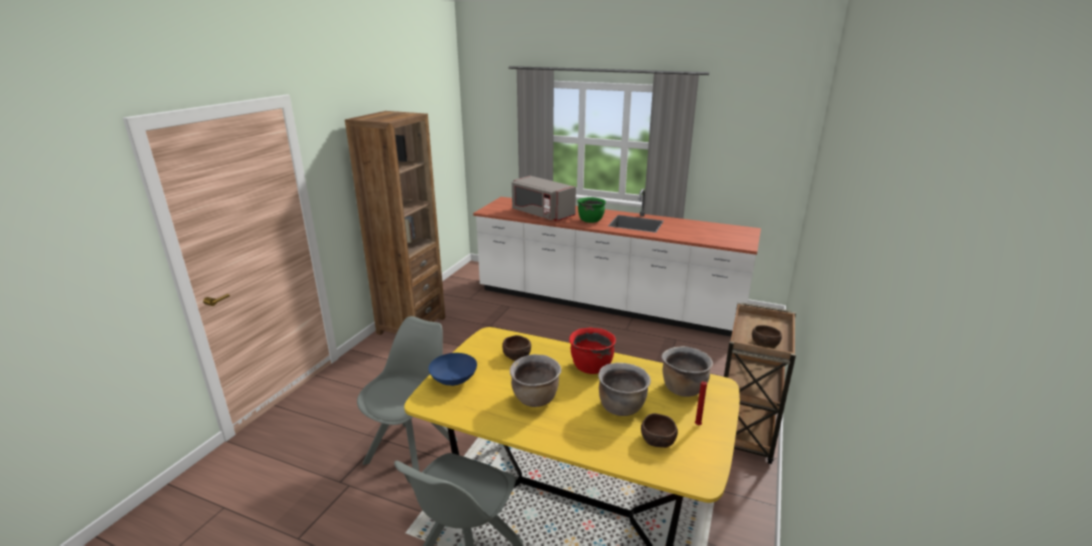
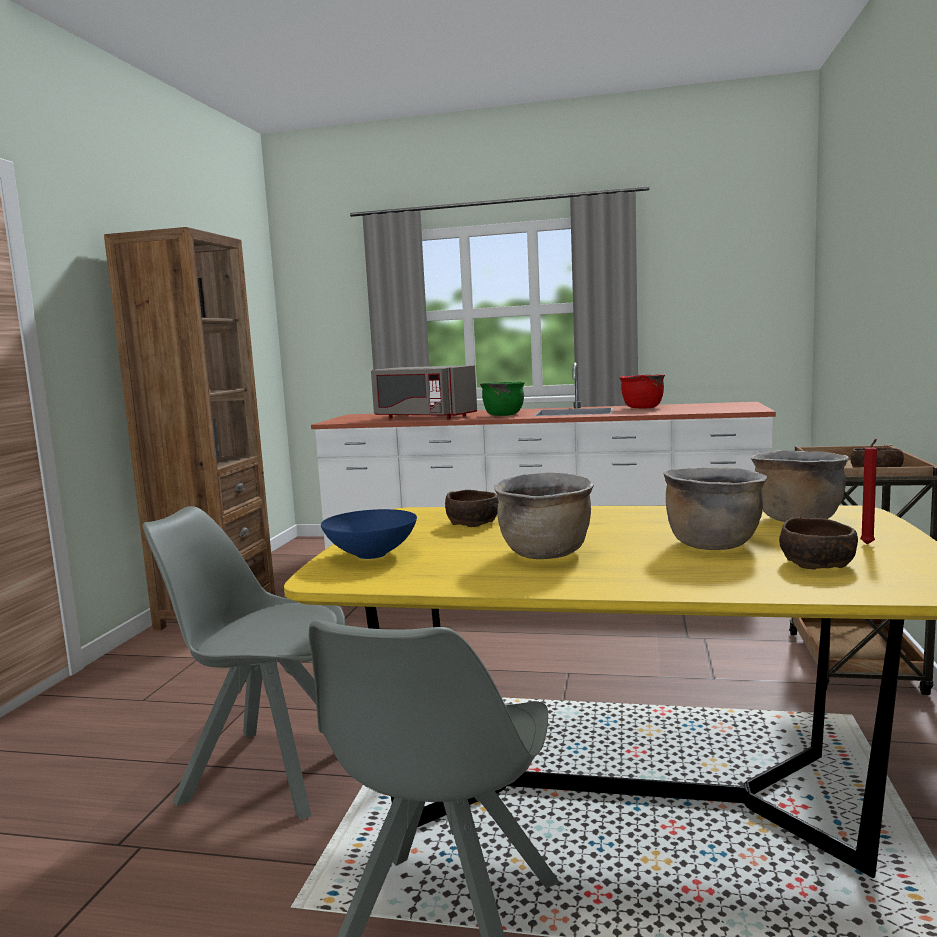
camera: 10 degrees left, 15 degrees down
(413, 450) = (268, 770): grey chair -> grey chair turned 90 degrees counterclockwise
(591, 367) = (616, 519): red cooking pot -> red cooking pot (642, 408)

